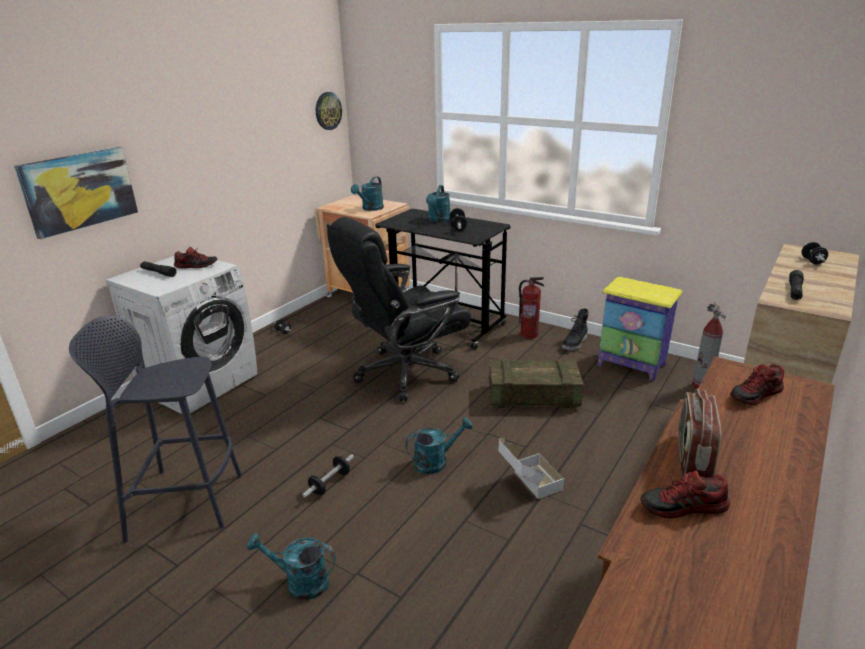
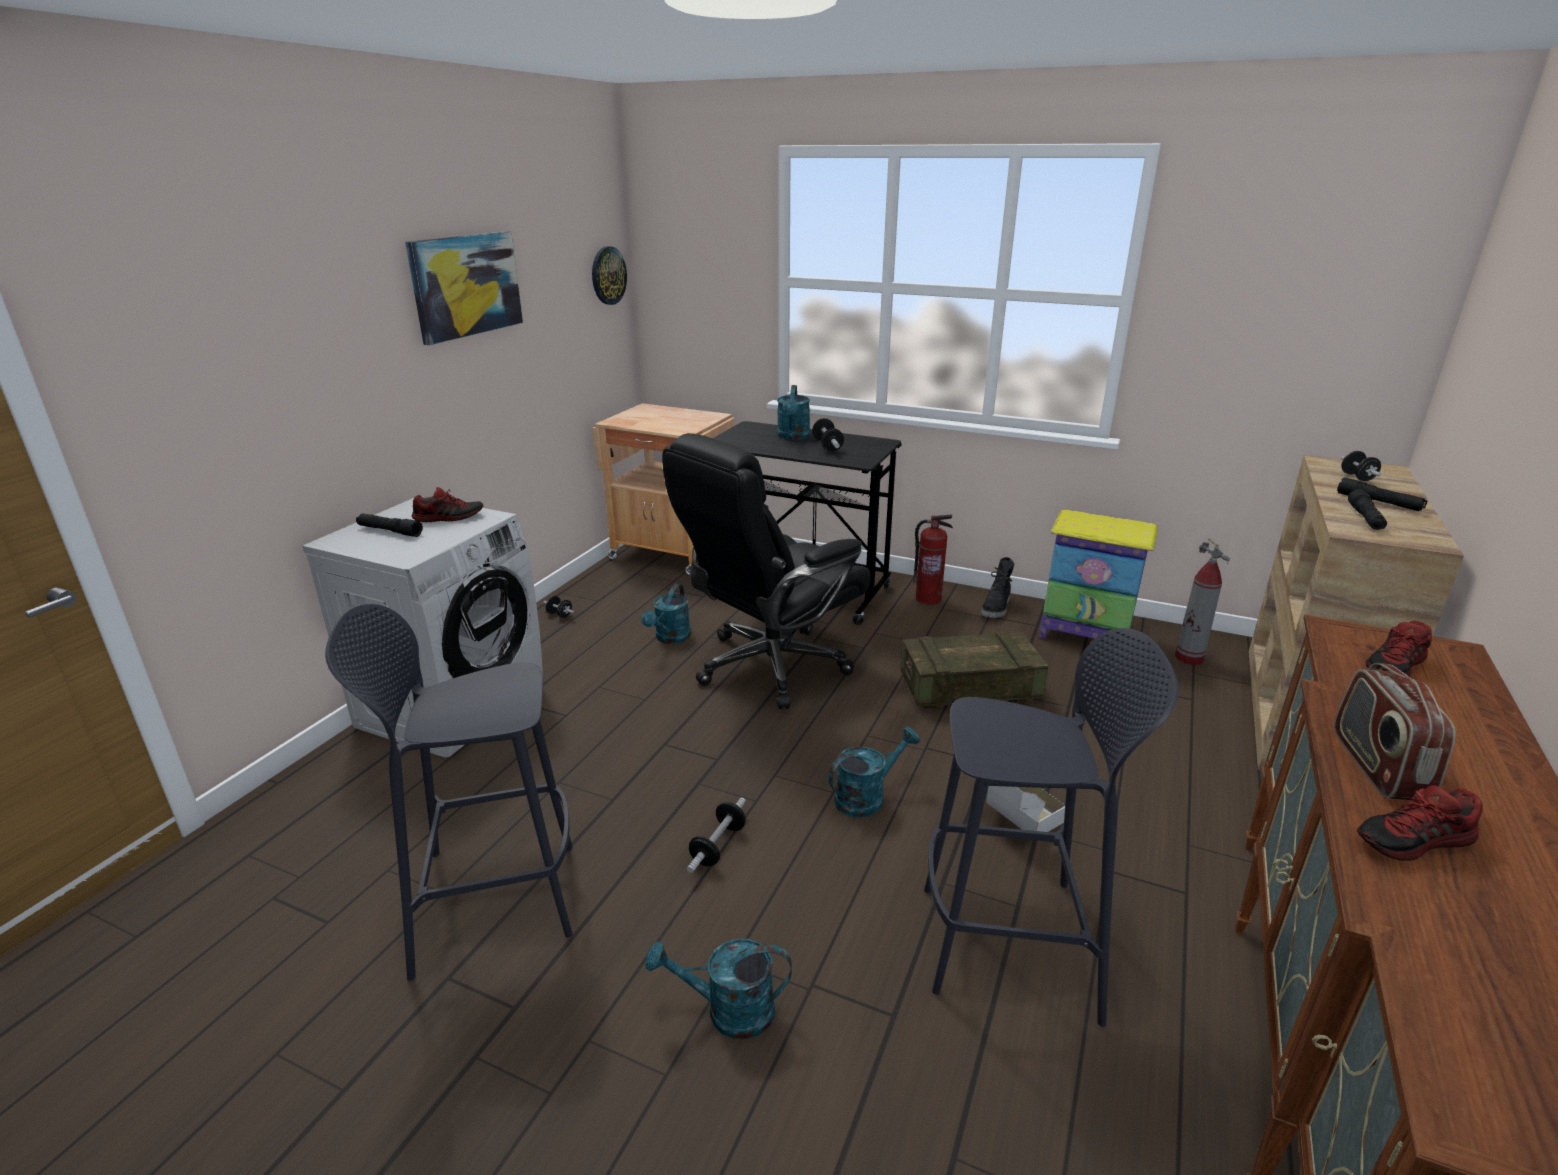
camera: 10 degrees left, 0 degrees up
(79, 190) = (260, 399): picture -> picture (466, 285)
(370, 209) = (680, 423): turquoise watering can -> turquoise watering can (670, 638)
(495, 563) = (1012, 944): none -> grey stool
(814, 280) = (1378, 503): none -> black flashlight

